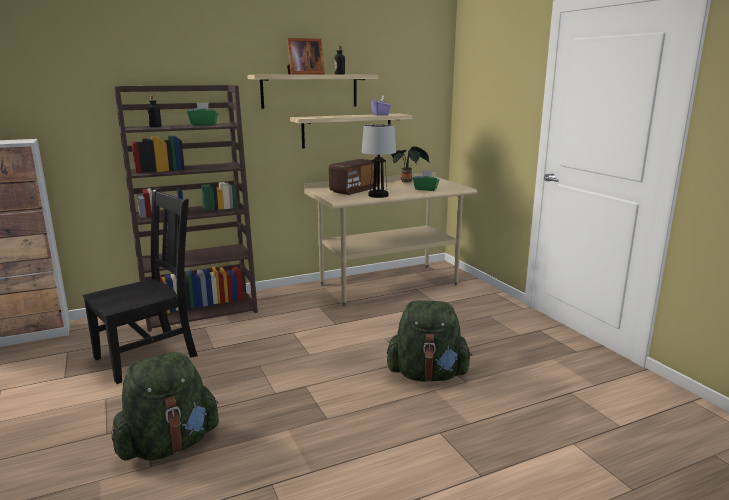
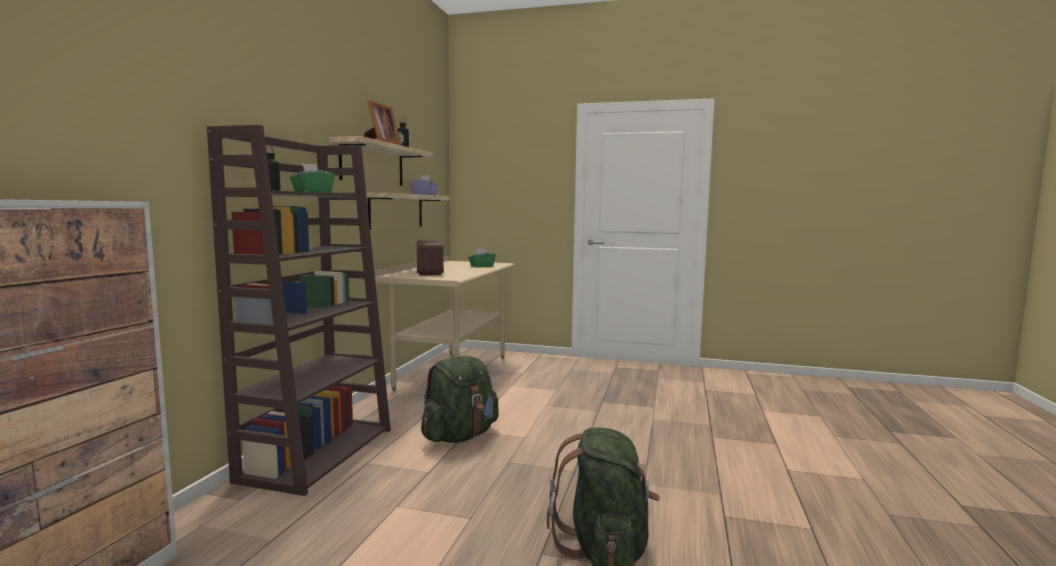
camera: 50 degrees left, 10 degrees down
(149, 356) = (376, 511): black chair -> none
(378, 195) = (467, 272): table lamp -> none
(408, 182) = (444, 264): potted plant -> none
(427, 375) = (628, 413): green backpack -> green backpack (460, 436)

